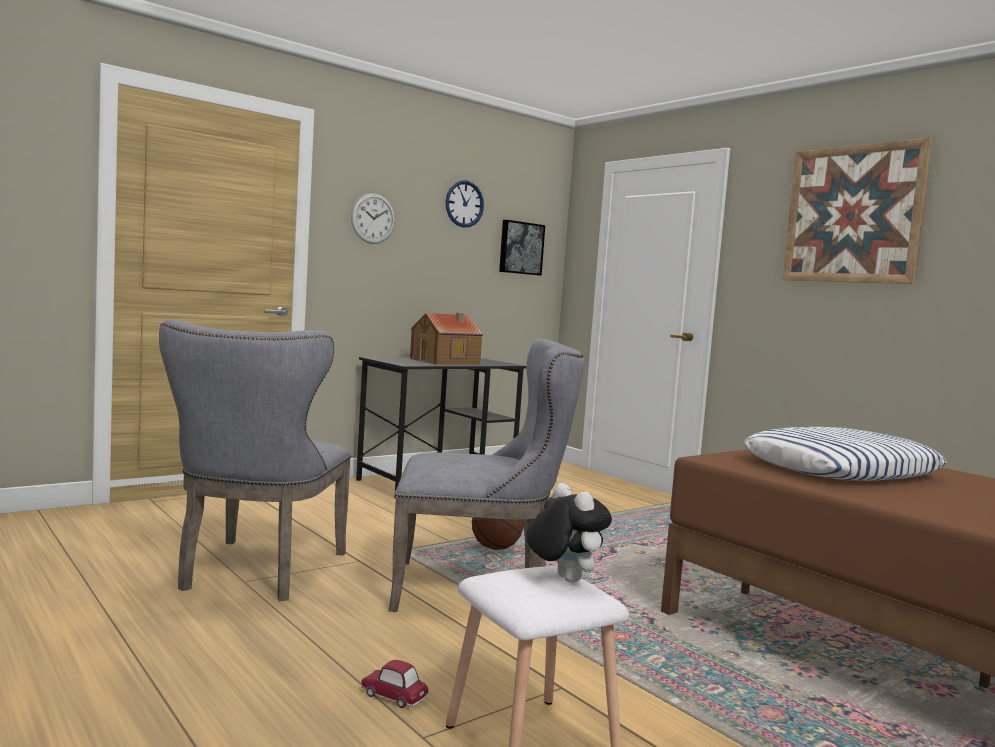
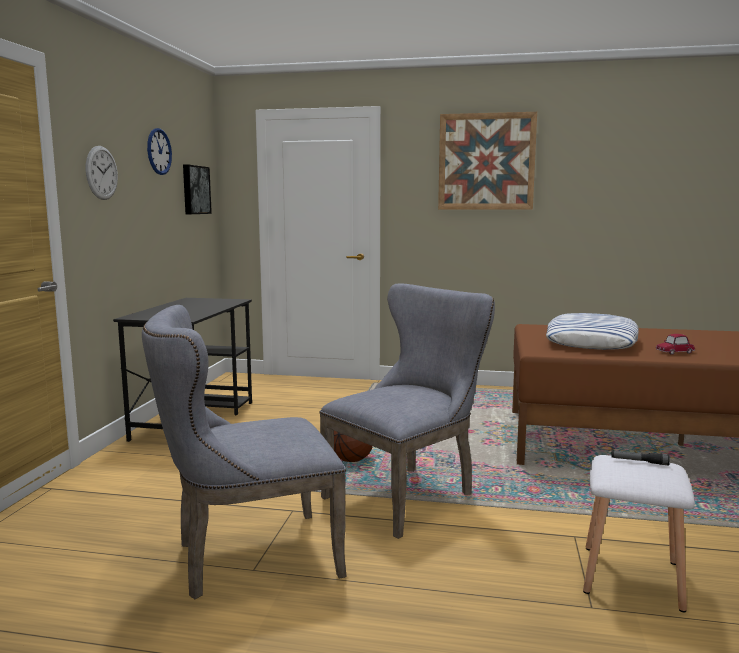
camera: 40 degrees left, 5 degrees up
(257, 573) = (247, 558): grey chair -> grey chair turned 105 degrees clockwise
(394, 695) = (526, 592): toy car -> toy car (674, 352)
(446, 361) = (194, 308): toy house -> none
(563, 579) = (639, 462): plush toy -> flashlight

